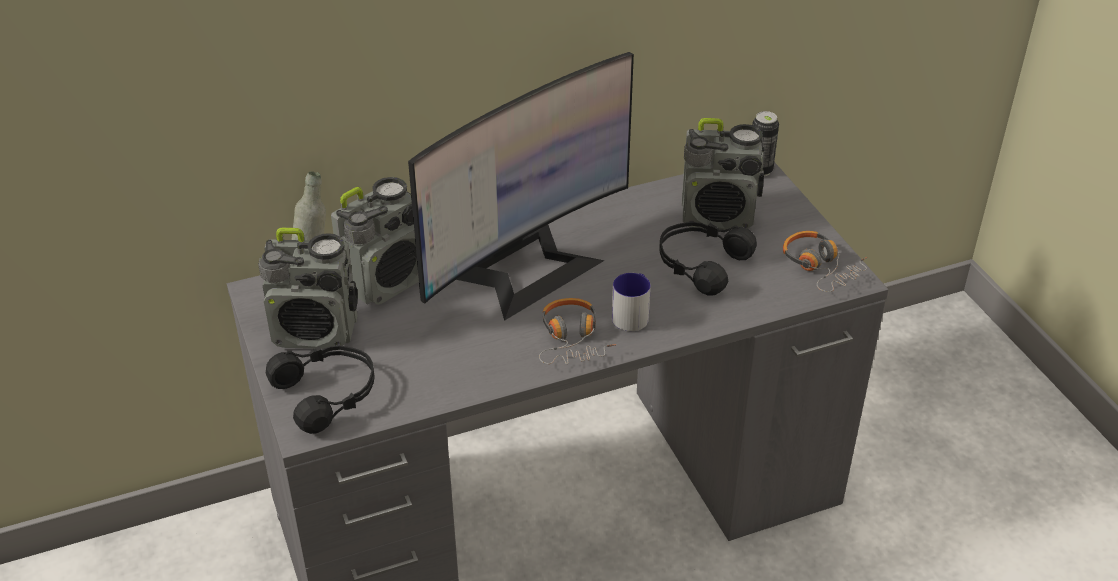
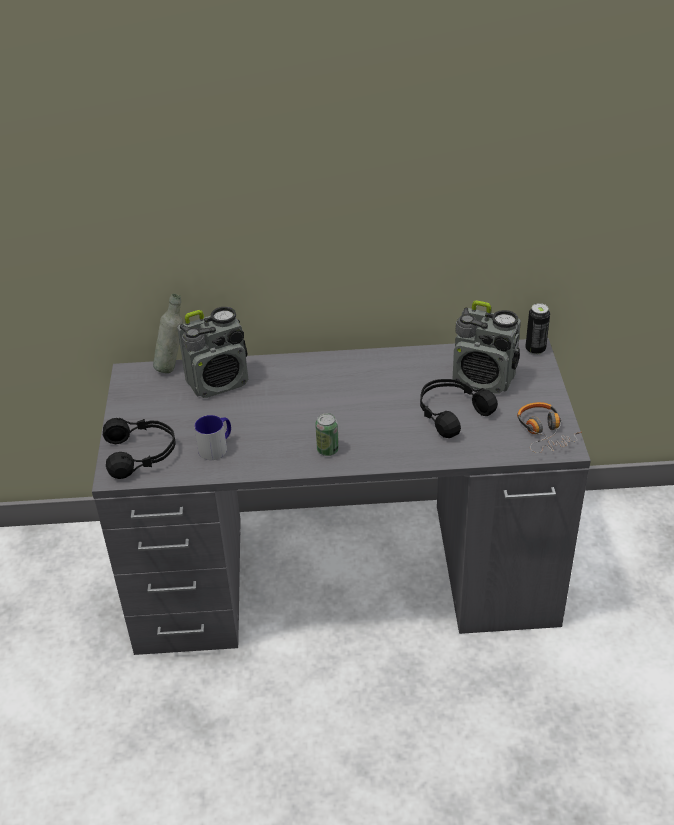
camera: 20 degrees right, 0 degrees up
(316, 332) = (154, 409): radio -> none
(526, 268) = (321, 392): monitor -> none
(572, 339) = (327, 450): headphones -> can
(632, 314) = (381, 440): mug -> mug (217, 447)

